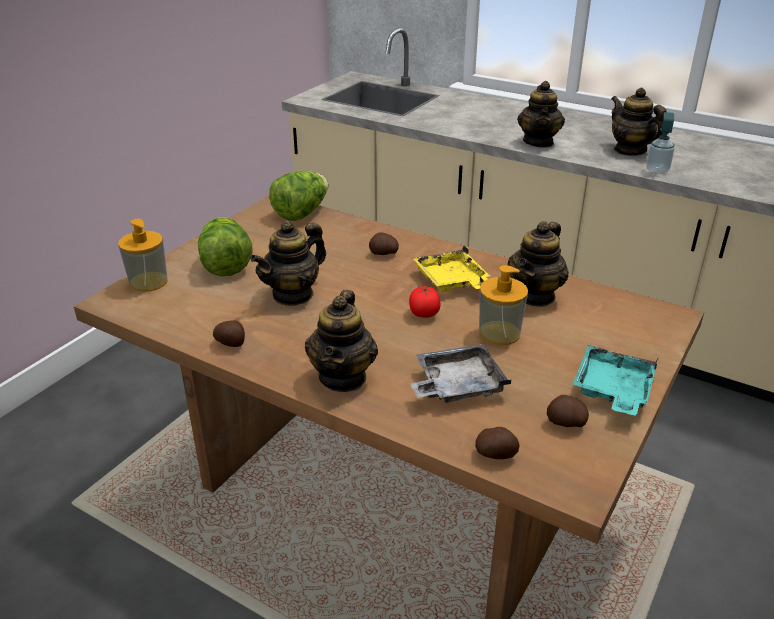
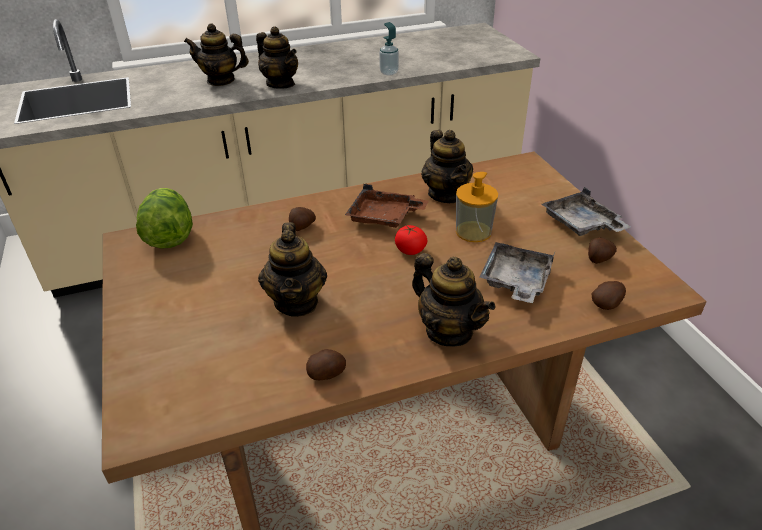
camera: 50 degrees left, 5 degrees up
(148, 282) = (141, 387): soap dispenser -> none
(225, 265) = (189, 320): lettuce -> none
(452, 281) = (384, 217): yellow tray -> brown tray
(612, 390) = (581, 224): turquoise tray -> grey tray
(630, 150) = (348, 65): teapot -> teapot (221, 80)

